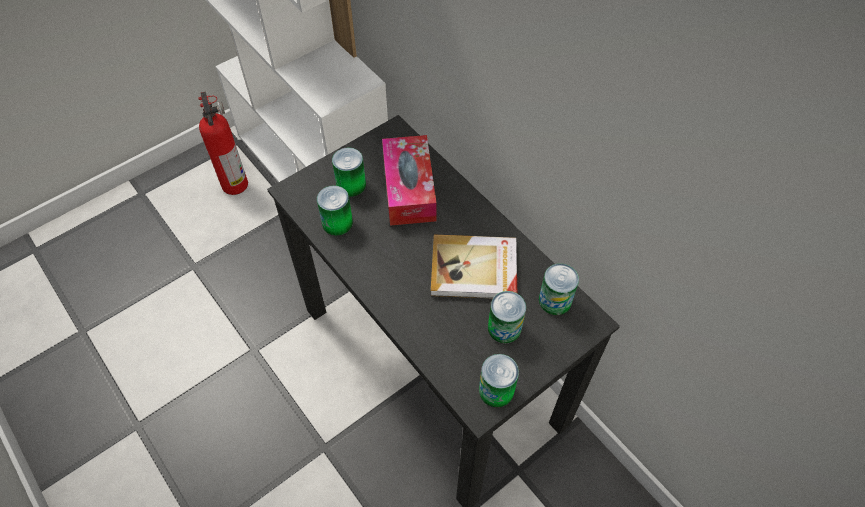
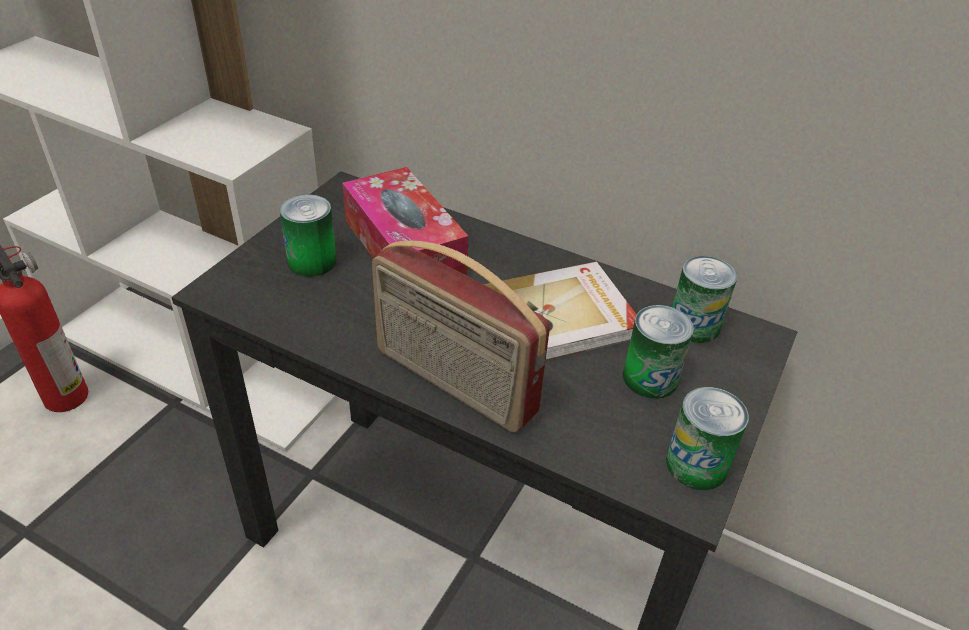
camera: 25 degrees left, 15 degrees down
(337, 223) = (314, 312): can -> none
(391, 294) = (453, 383): none -> radio

